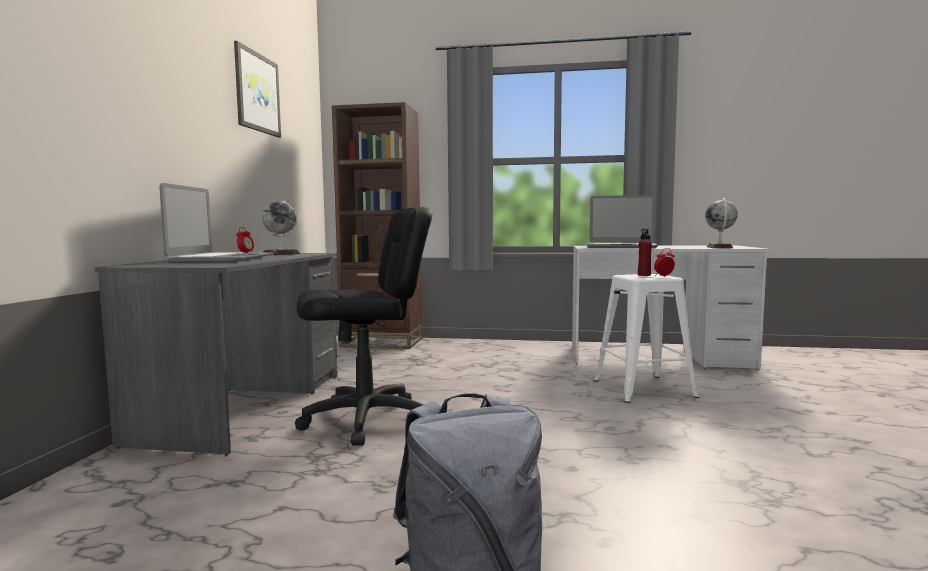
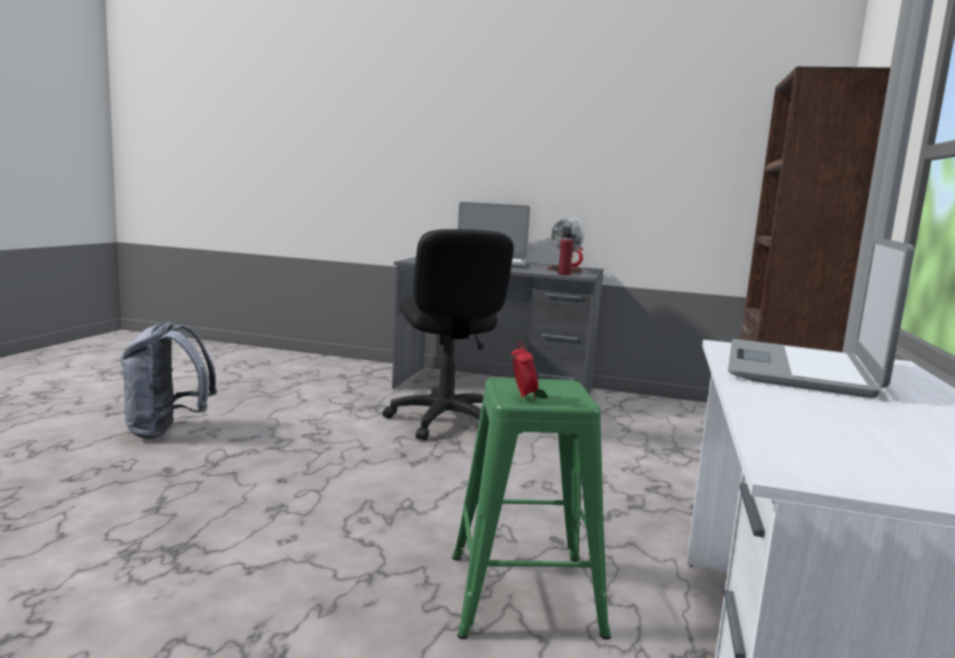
camera: 95 degrees right, 5 degrees up
(256, 92) = (659, 99): picture -> none
(643, 389) = (522, 592): white stool -> green stool
(644, 275) = (560, 393): red bottle -> red bottle (564, 274)
(719, 247) = (819, 442): globe -> none

